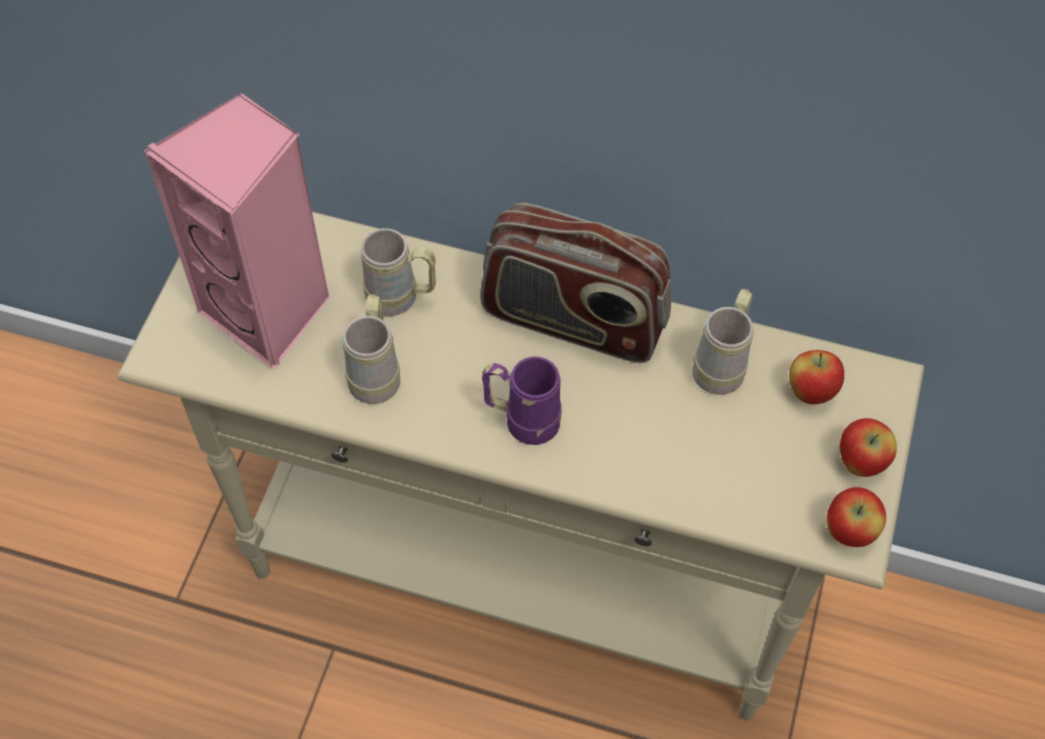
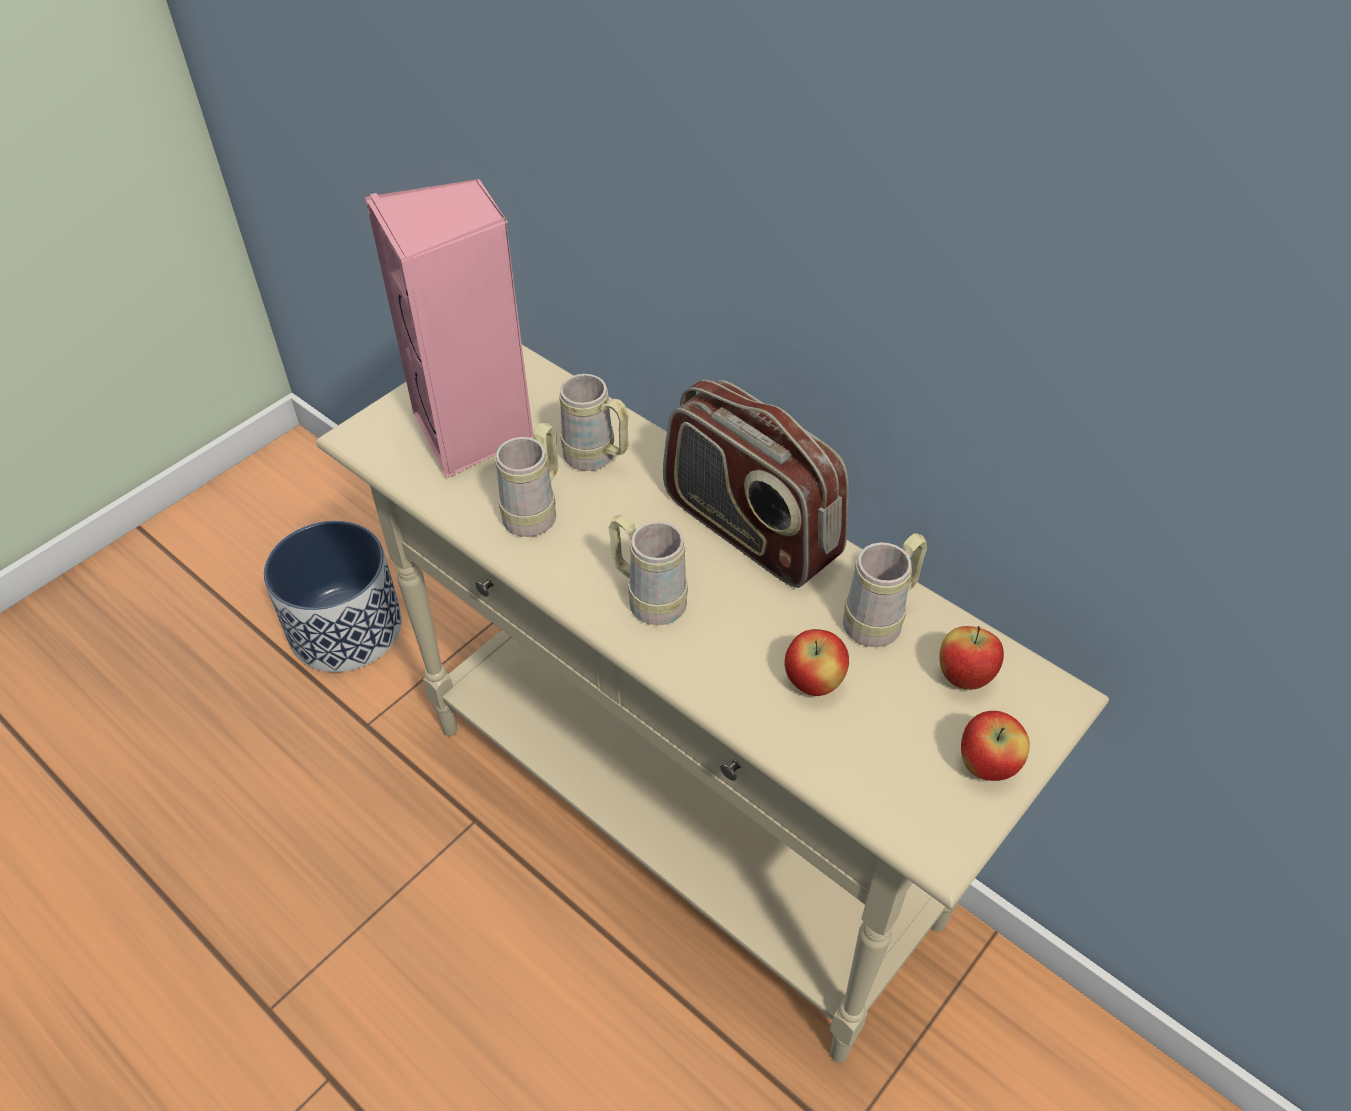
camera: 25 degrees right, 10 degrees down
(97, 511) = (345, 628): none -> planter
(522, 419) = (648, 598): purple mug -> beige mug
(849, 531) = (939, 830): apple -> apple (814, 682)

